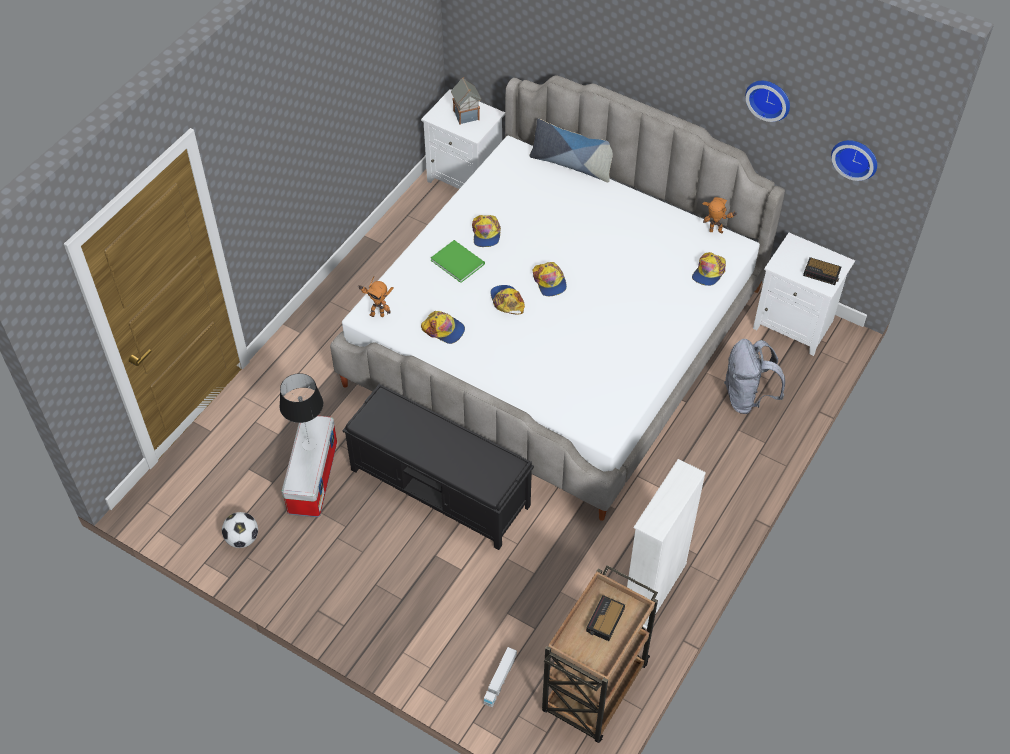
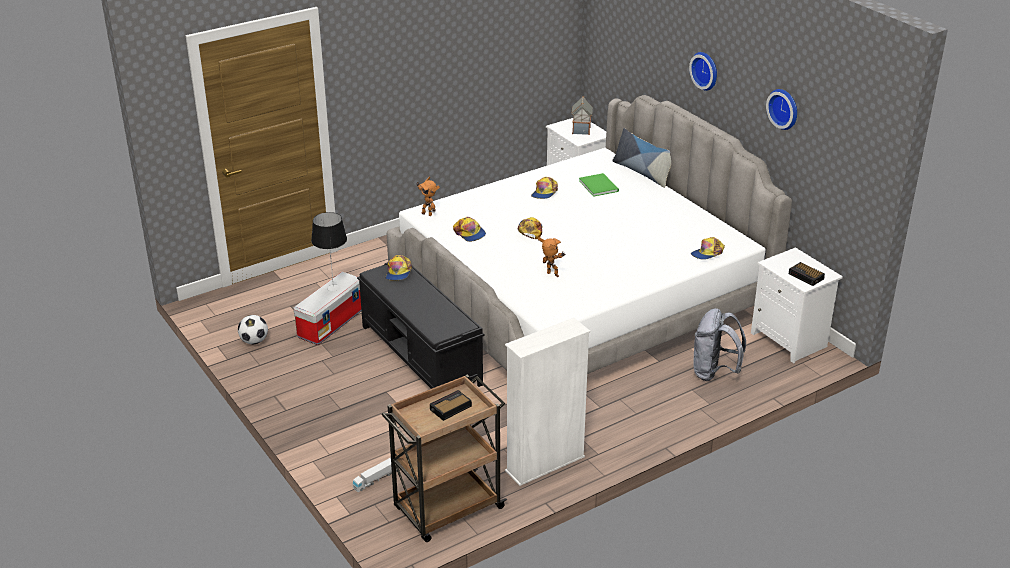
camera: 25 degrees right, 20 degrees down
(457, 261) = (510, 201): green book -> green book (599, 185)
(549, 282) = (572, 228): cap -> cap (398, 272)
(716, 233) = (731, 234): toy robot -> toy robot (552, 275)
(855, 157) = (844, 165): wall clock -> wall clock (706, 70)

